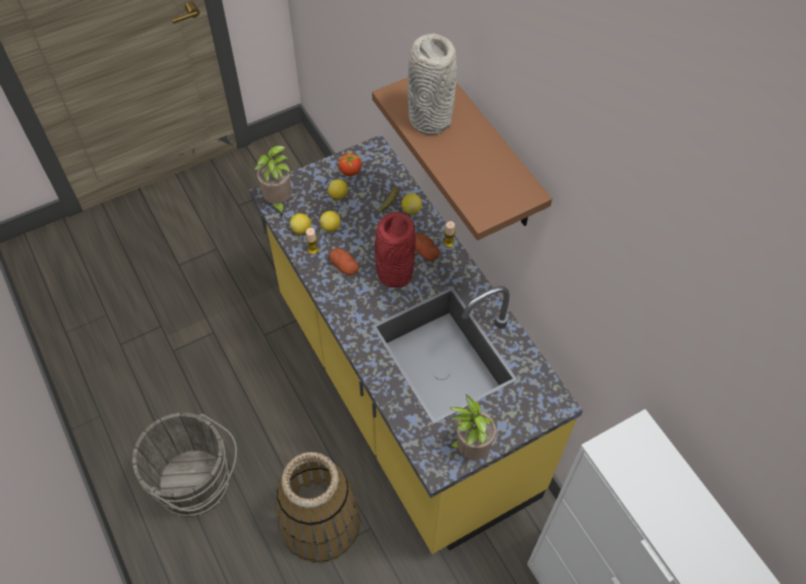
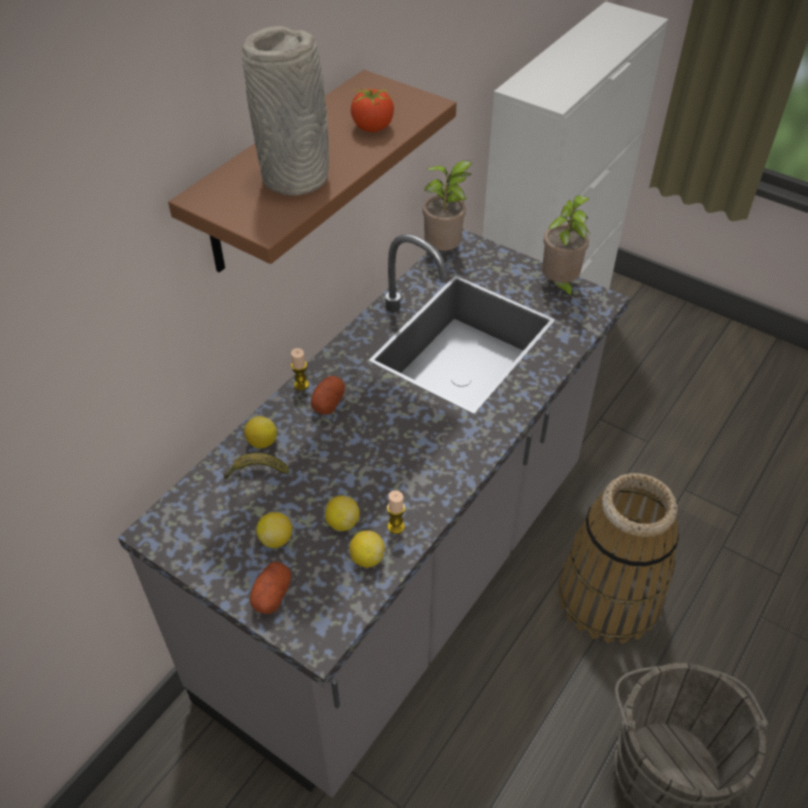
camera: 115 degrees left, 10 degrees down
(278, 202) = (329, 617): potted plant -> potted plant (445, 251)
(344, 266) = (402, 477): potato -> potato (272, 594)
(350, 171) = (218, 545): tomato -> tomato (373, 127)
(394, 274) = (383, 420): red vase -> none
(401, 396) = (403, 582): yellow counter -> grey counter

